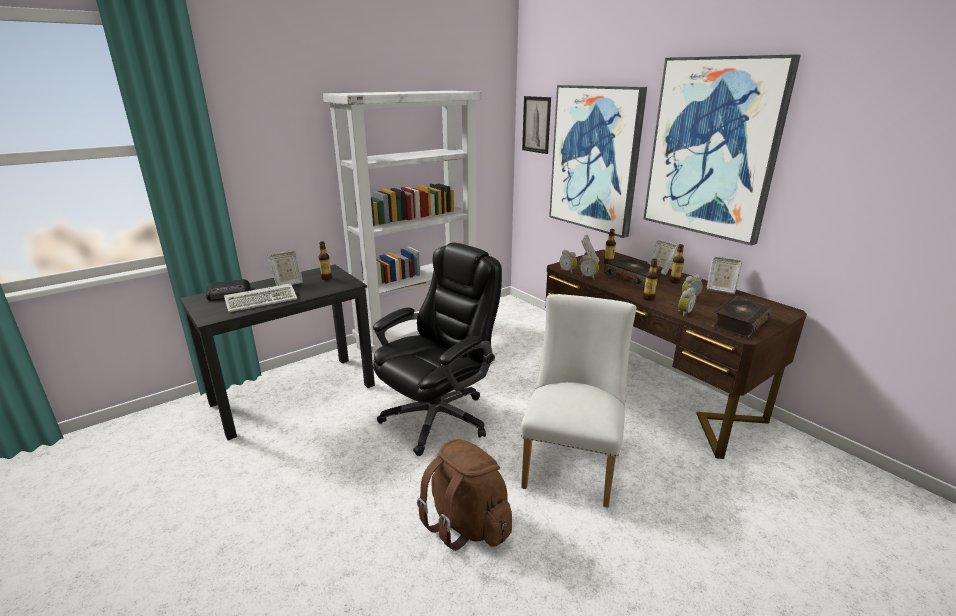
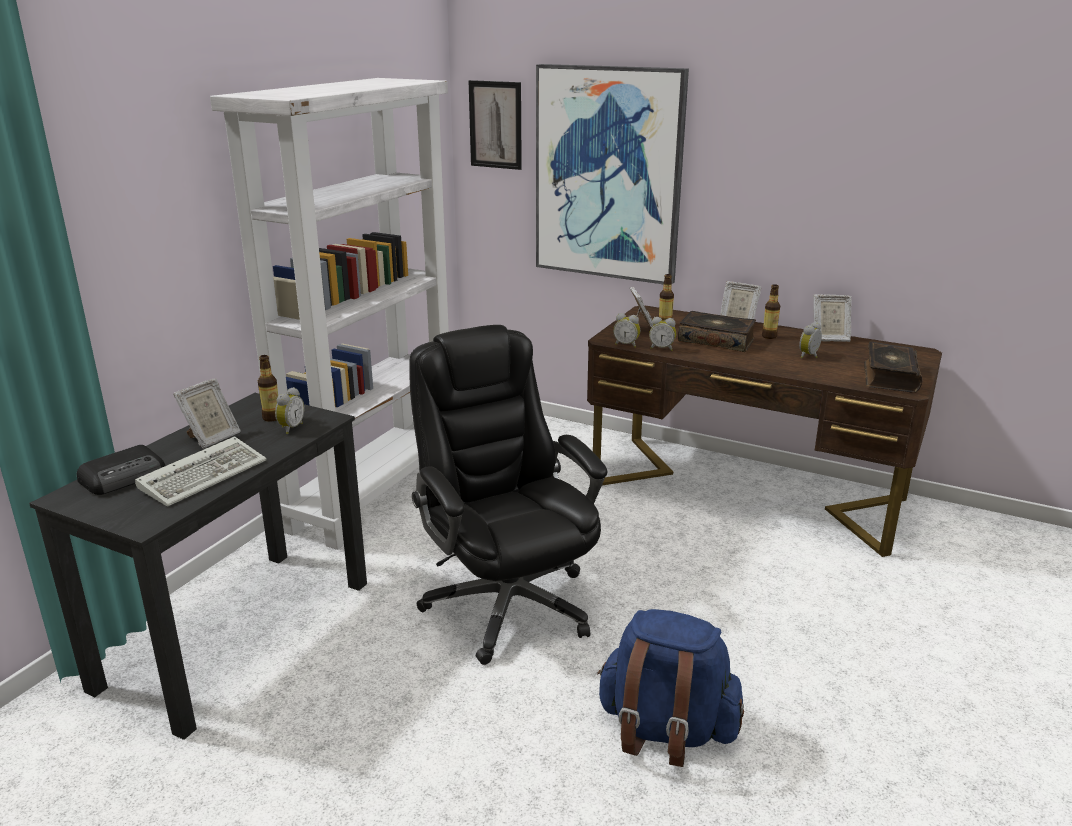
camera: 25 degrees left, 0 degrees up
(438, 417) = (507, 603): black office chair -> black office chair turned 45 degrees counterclockwise
(467, 524) = (665, 730): brown backpack -> blue backpack
(572, 462) = (730, 610): white chair -> none
(648, 298) = (762, 364): bottle -> none
(684, 313) = (820, 376): alarm clock -> alarm clock (290, 428)
(713, 148) = (796, 151): picture -> none

